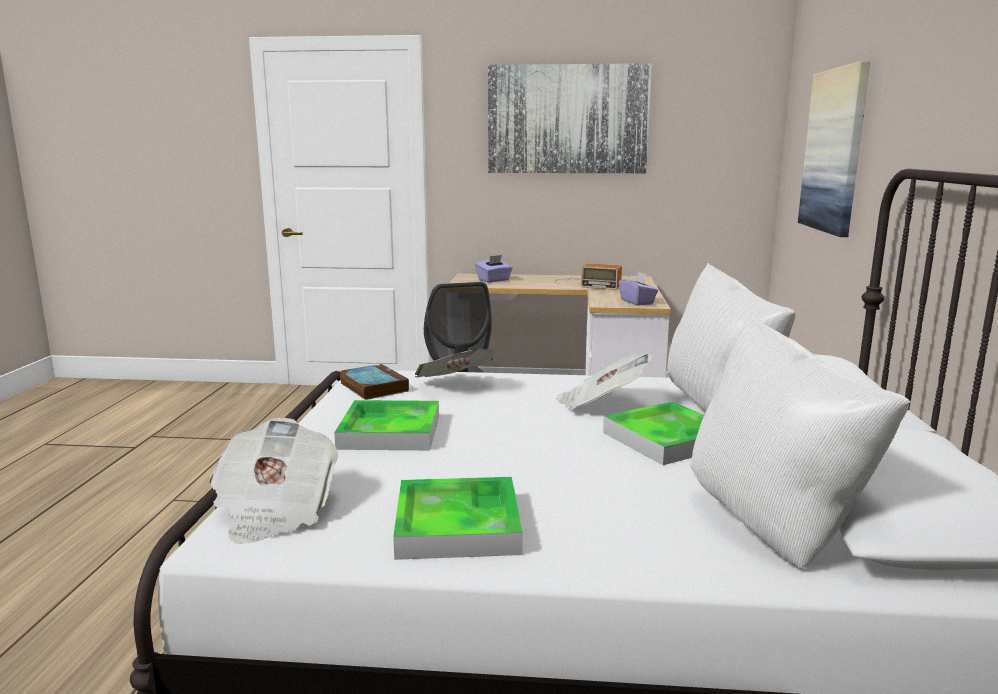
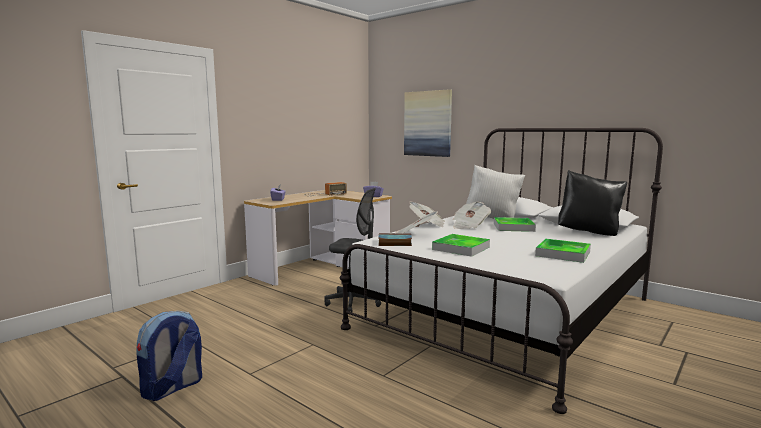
camera: 55 degrees left, 5 degrees down
(119, 477) = (172, 388): none -> backpack
(274, 510) = (529, 269): newspaper -> newspaper (427, 224)
(567, 119) = (290, 107): picture -> none
(774, 527) = (589, 233): white pillow -> black pillow

